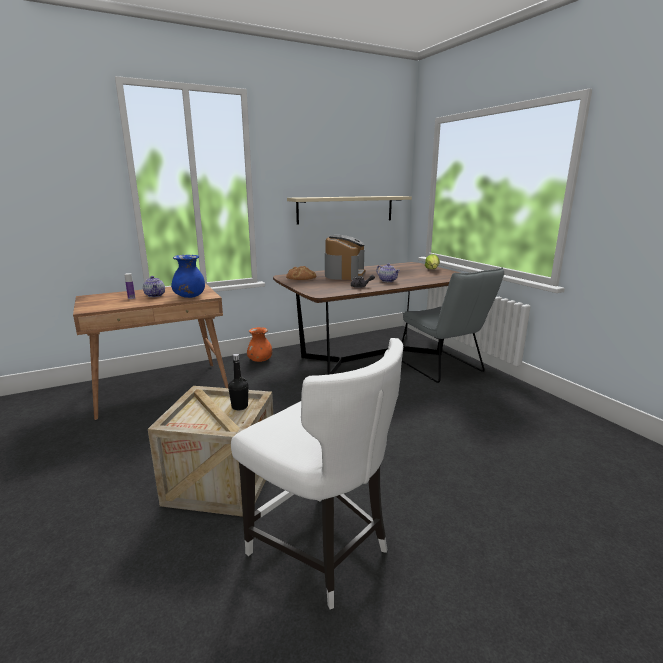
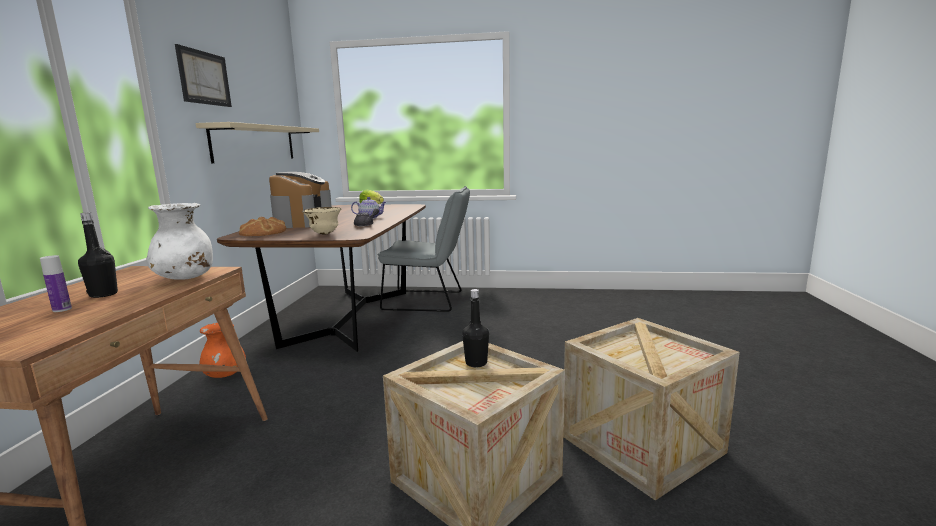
camera: 55 degrees left, 5 degrees down
(155, 295) = (103, 294): teapot -> black bottle
(189, 297) = (186, 278): blue vase -> white vase
(301, 166) = (204, 78): none -> picture
(315, 287) = (324, 234): none -> beige bowl
(322, 550) = (642, 444): white chair -> crate
(344, 274) = (303, 222): coffee machine -> coffee machine turned 45 degrees clockwise

